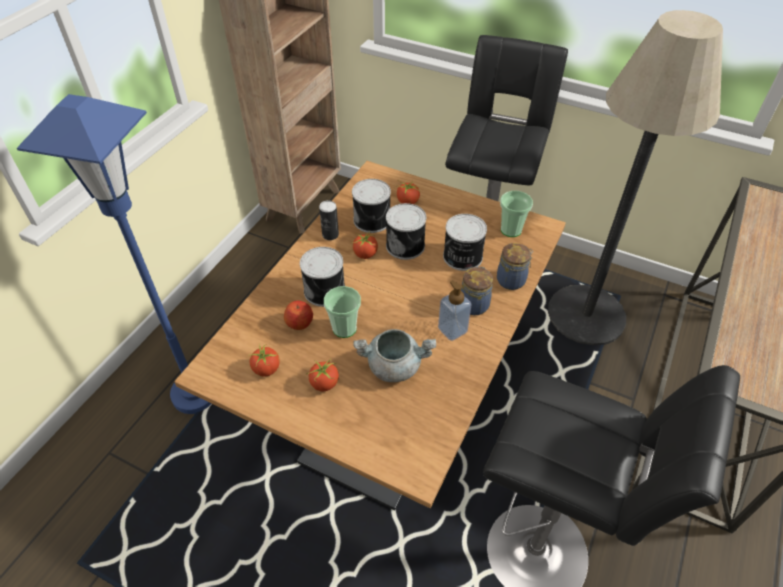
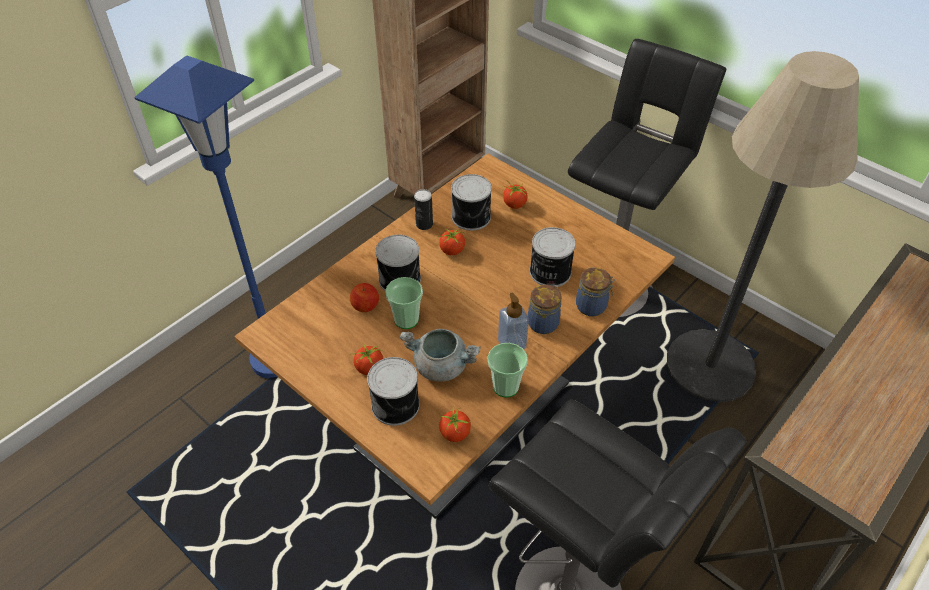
camera: 15 degrees right, 0 degrees up
(266, 369) = (320, 343): tomato -> tomato (455, 434)
(406, 245) = (496, 249): can -> can (396, 404)
(511, 230) = (612, 254): cup -> cup (505, 386)

